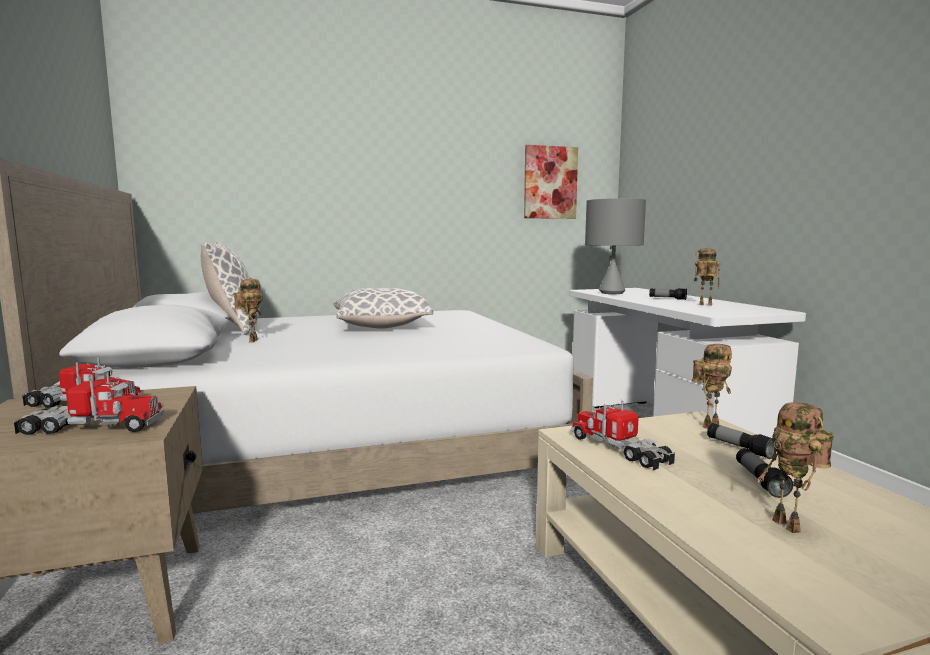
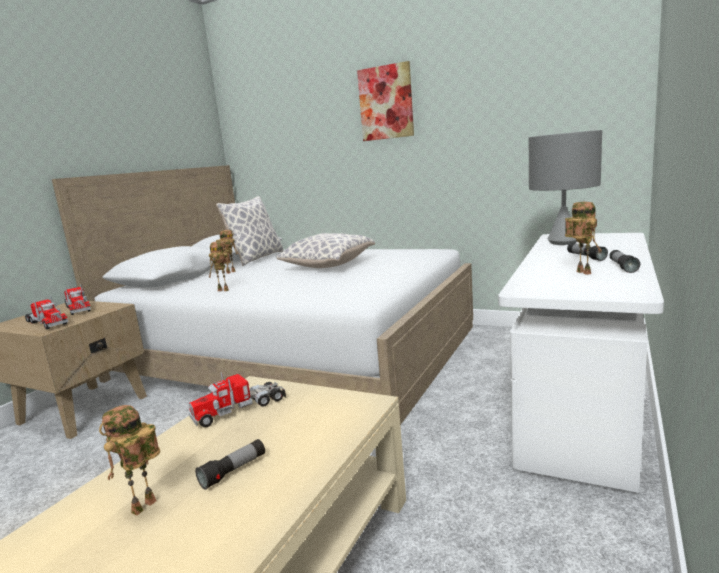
camera: 45 degrees right, 5 degrees up
(550, 182) = (552, 110): picture -> picture (386, 102)
(620, 449) = (239, 409): toy truck -> toy truck turned 135 degrees counterclockwise
(709, 425) = (356, 412): toy robot -> toy robot (224, 290)
(739, 448) = (308, 441): flashlight -> flashlight (622, 267)

